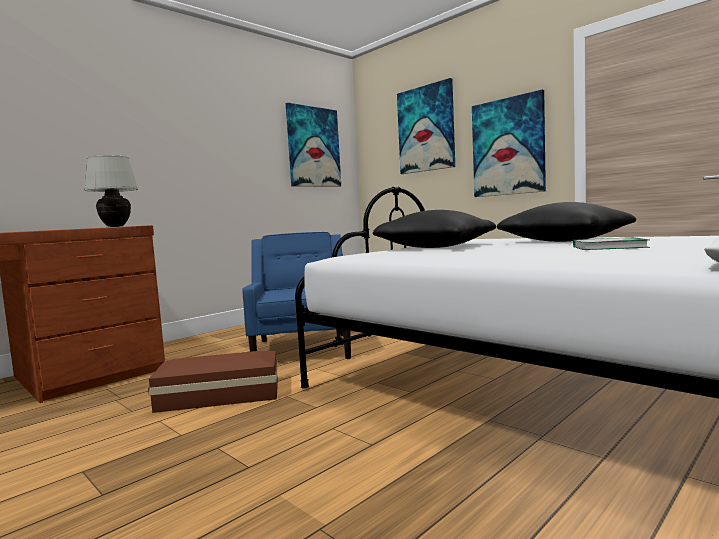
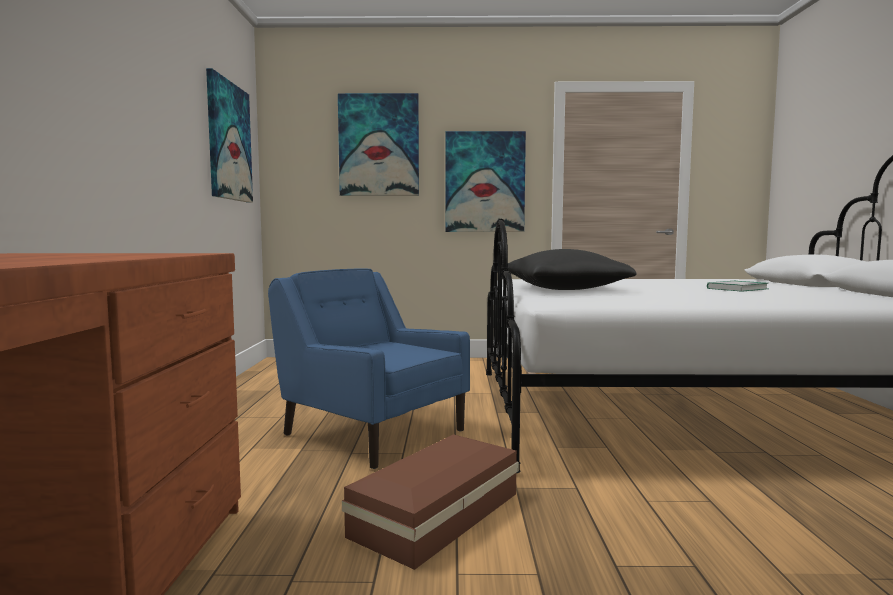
camera: 45 degrees left, 0 degrees up
(115, 226) = (176, 254): white table lamp -> none
(565, 241) = (644, 283): black pillow -> none

